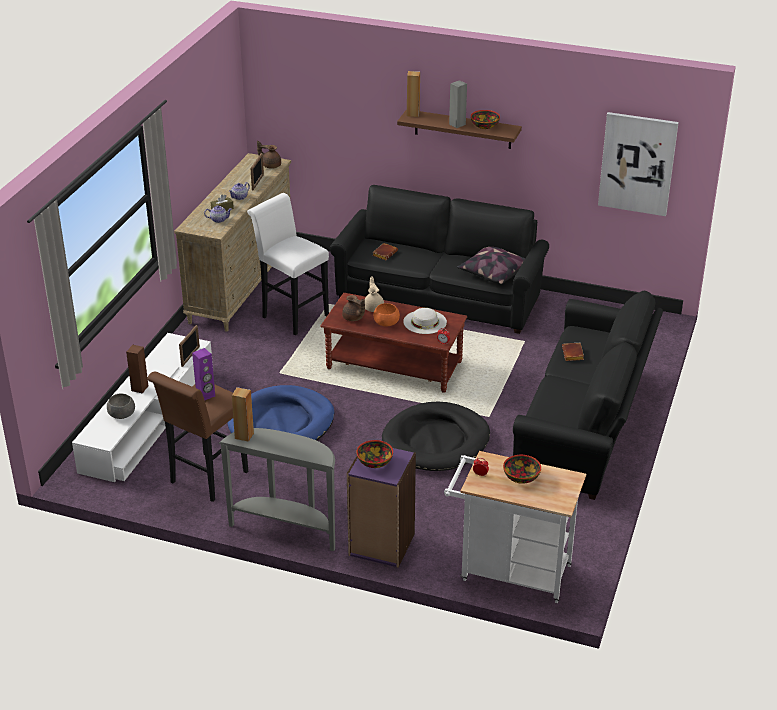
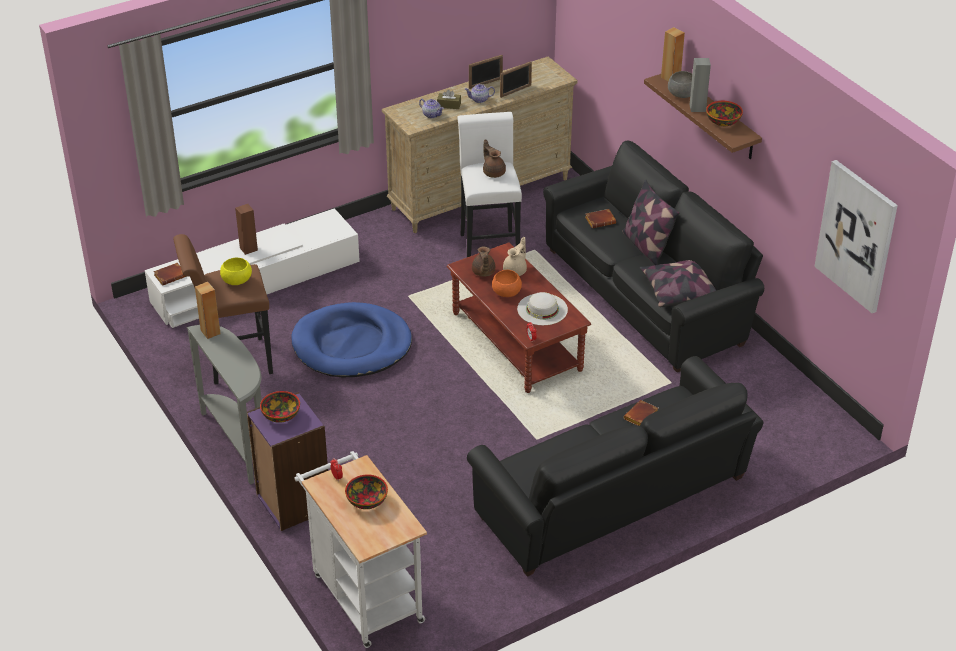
camera: 40 degrees right, 5 degrees up
(100, 435) = (170, 276): none -> brown book
(121, 414) = (207, 265): grey bowl -> grey bowl (681, 94)
(190, 356) = (324, 240): picture frame -> picture frame (485, 83)
(206, 395) = (237, 280): purple speaker -> yellow bowl
(270, 165) = (551, 78): brown teapot -> brown teapot (493, 172)
(435, 256) = (646, 246): none -> pillow
(436, 441) = (459, 435): black dog bed -> none

